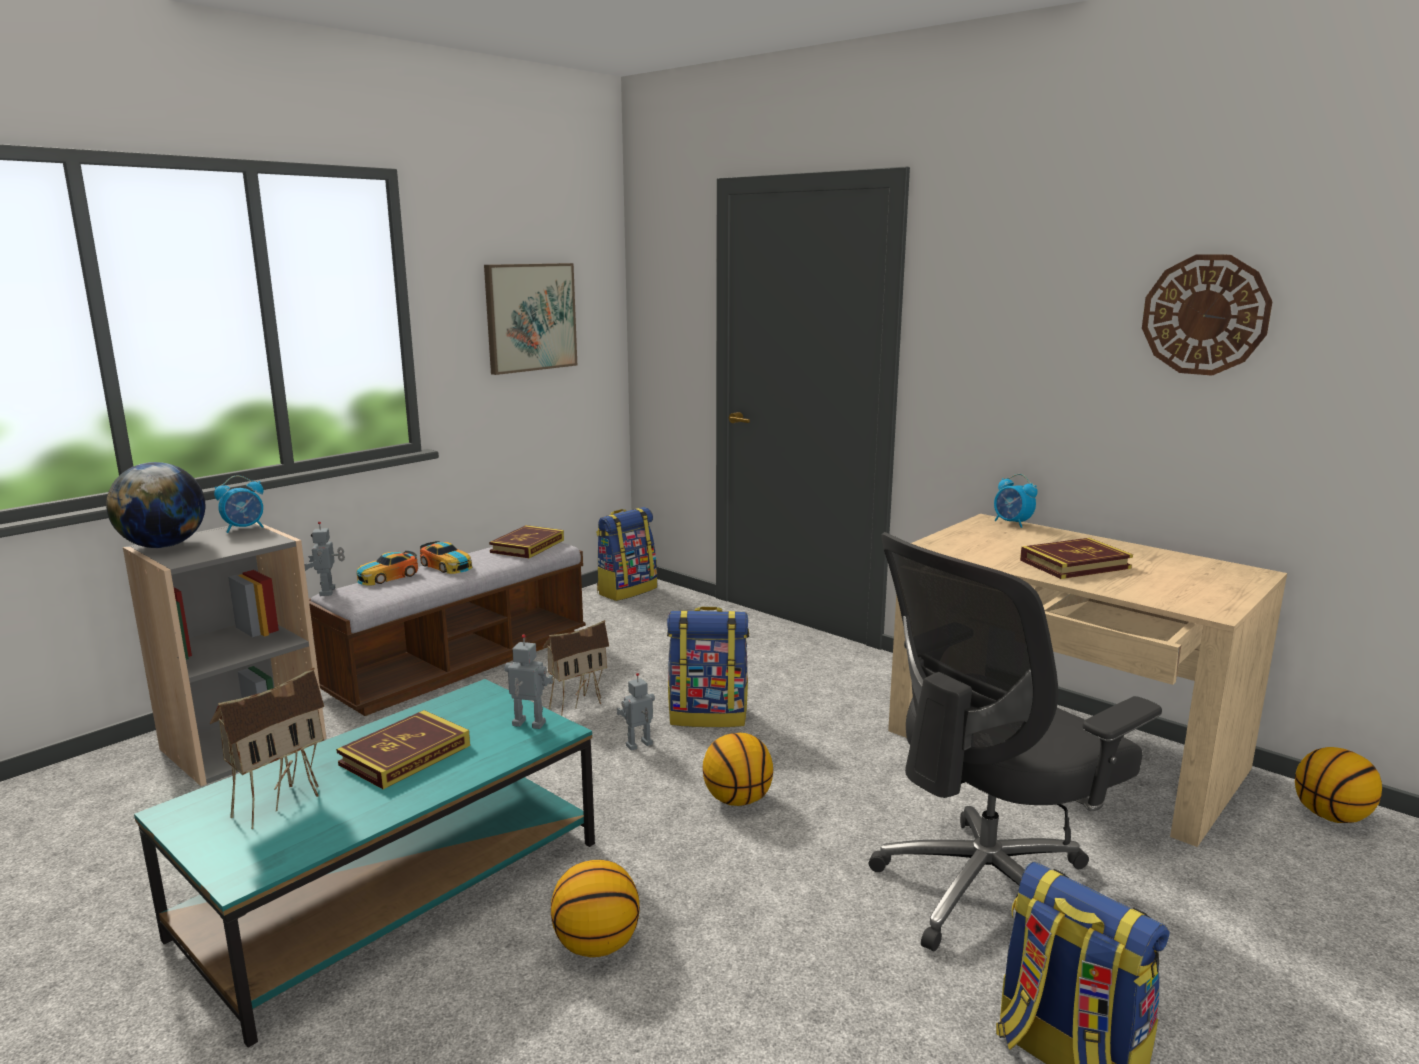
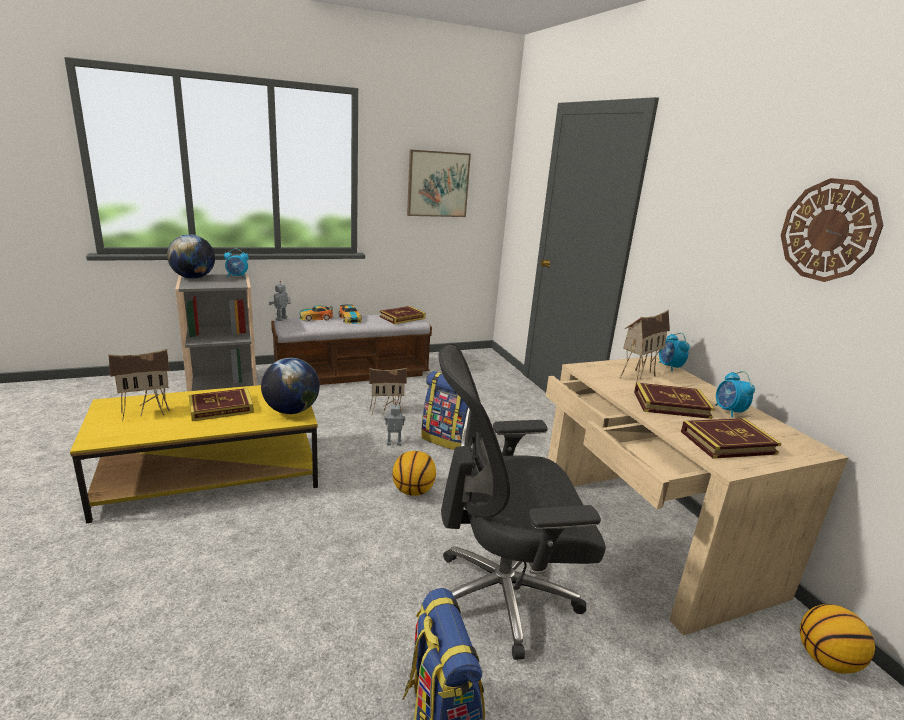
camera: 25 degrees right, 5 degrees up
(393, 888) = (210, 474): turquoise coffee table -> yellow coffee table
(528, 725) = (291, 411): toy robot -> globe
(596, 944) = (264, 539): basketball -> none
(626, 590) = (476, 357): backpack -> none
(994, 541) = (636, 375): none -> toy house
(1134, 556) = (729, 411): none -> alarm clock
(1179, 588) = (727, 442): none -> book

